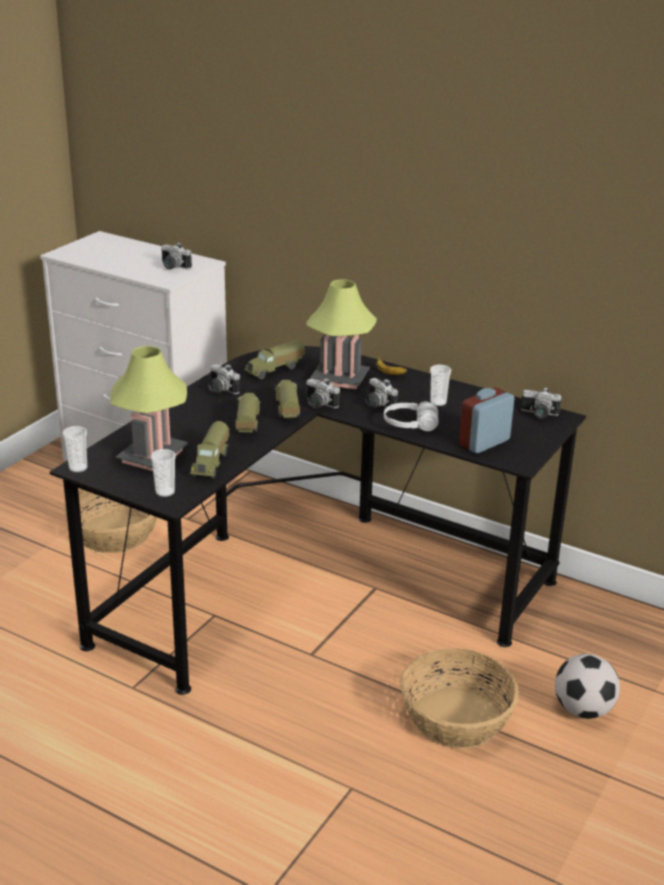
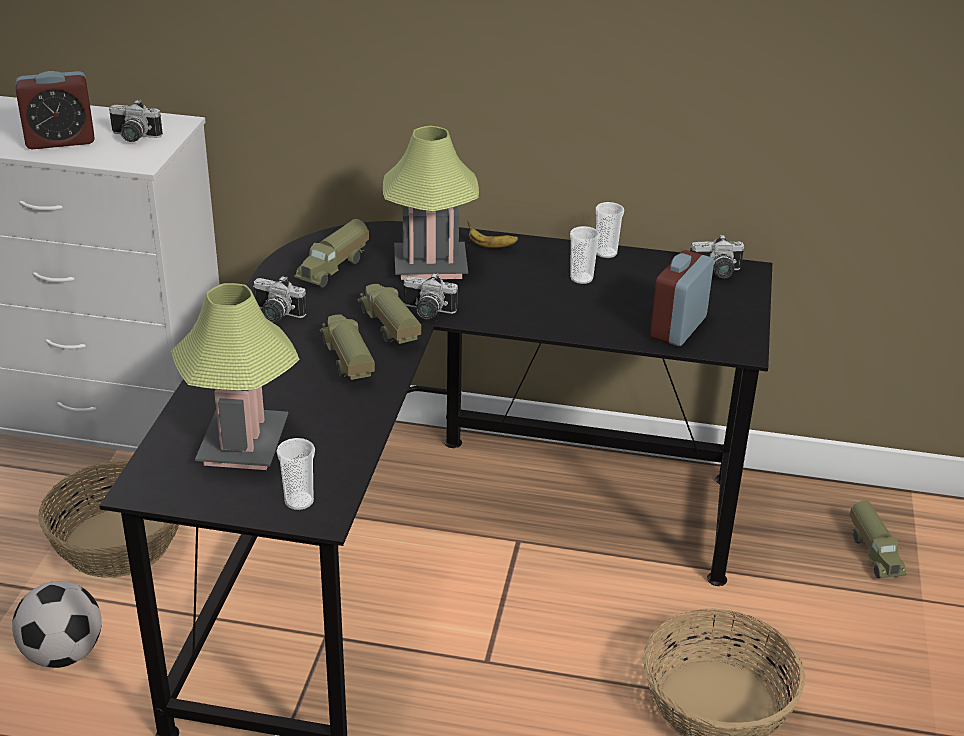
camera: 20 degrees left, 5 degrees up
(78, 468) = (141, 489): cup -> cup (606, 253)
(127, 263) = (60, 141): none -> alarm clock
(212, 463) = (337, 437): toy truck -> toy truck (875, 553)
(377, 404) = (505, 297): camera -> none
(410, 425) = (568, 320): white headphones -> none
(583, 710) = (857, 649): football -> football (63, 654)

